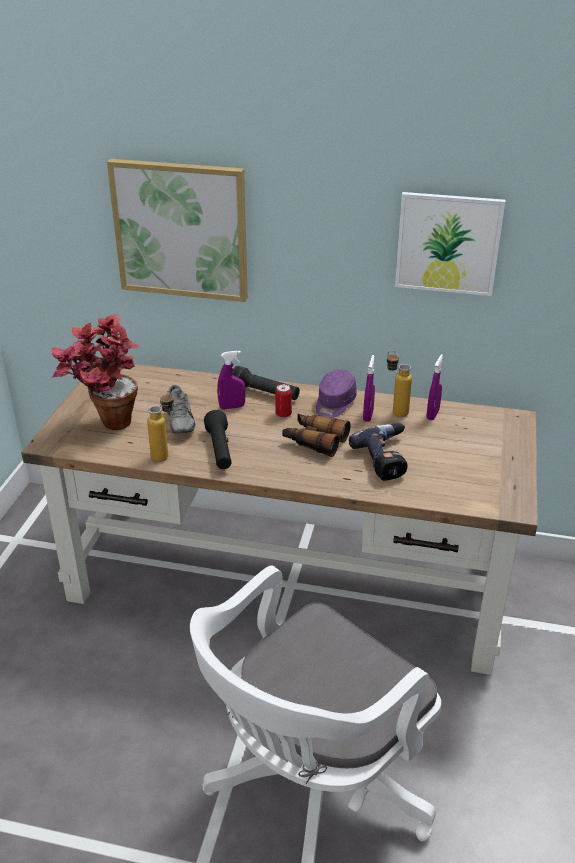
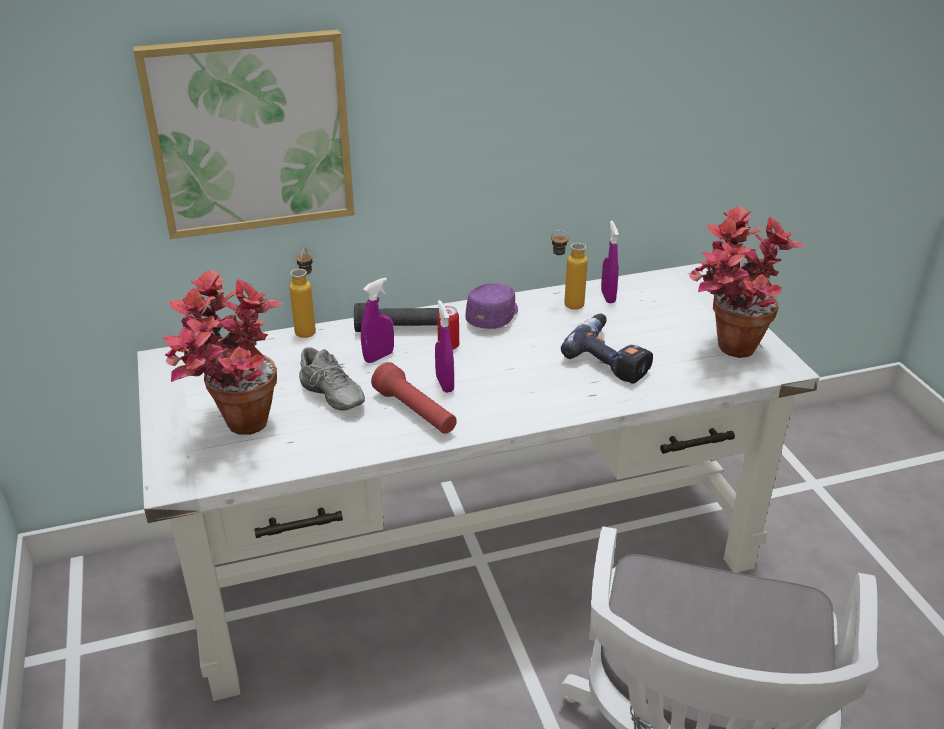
camera: 30 degrees left, 0 degrees up
(165, 454) = (352, 441): bottle -> bottle (308, 328)
(219, 450) = (415, 412): black flashlight -> red flashlight
(289, 579) = (473, 554): brown desk -> white desk
(314, 441) = (514, 365): binoculars -> none
(334, 404) = (494, 316): purple cap -> purple cap turned 150 degrees counterclockwise
(368, 415) = (543, 318): purple spray bottle -> purple spray bottle (444, 384)
(448, 243) = (598, 84): picture -> none
(479, 482) = (725, 352): none -> potted plant

